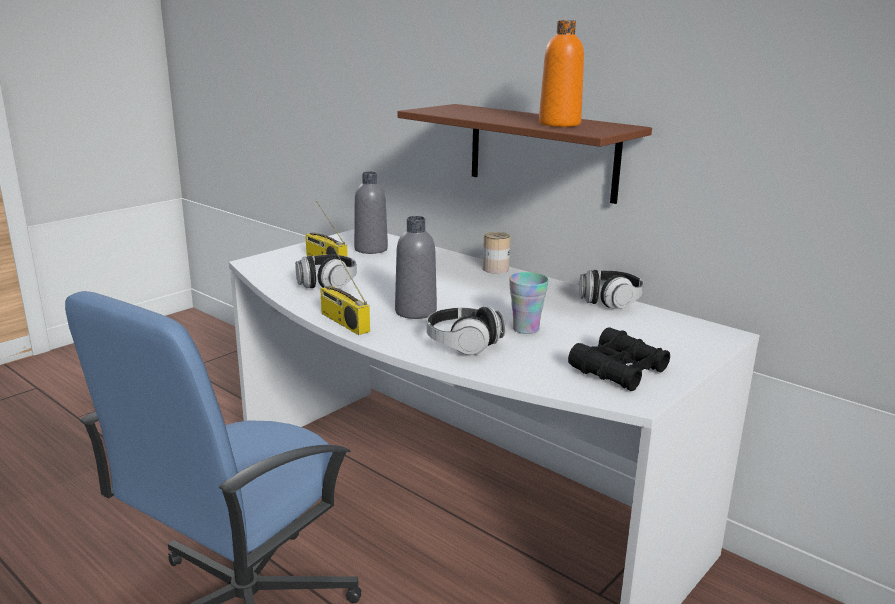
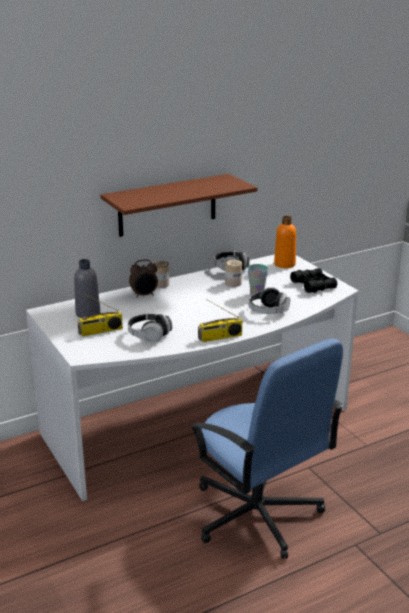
camera: 70 degrees left, 5 degrees up
(415, 312) = (216, 316): grey bottle -> none
(450, 266) = (144, 295): none -> alarm clock
(551, 308) = (233, 283): none -> can
(559, 124) = (210, 186): orange bottle -> orange bottle (284, 264)

